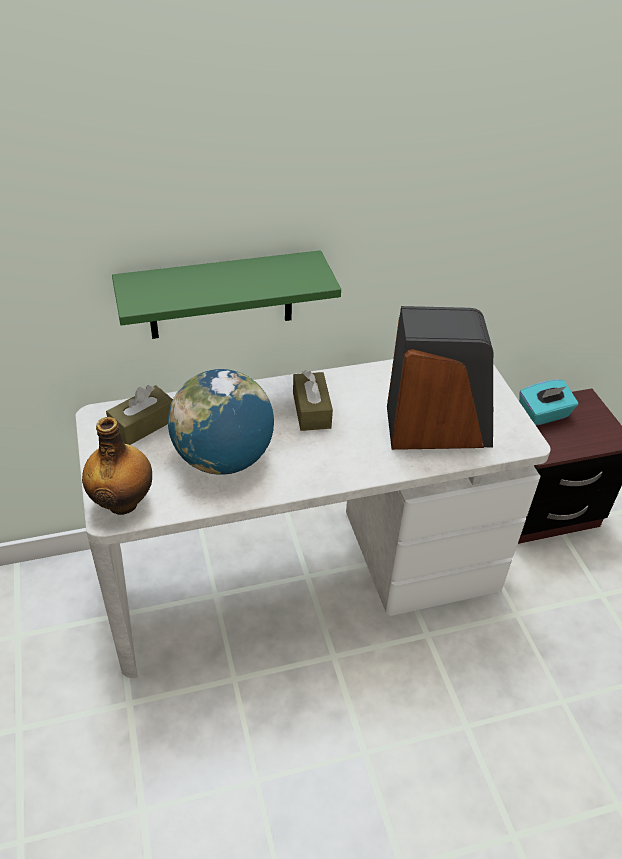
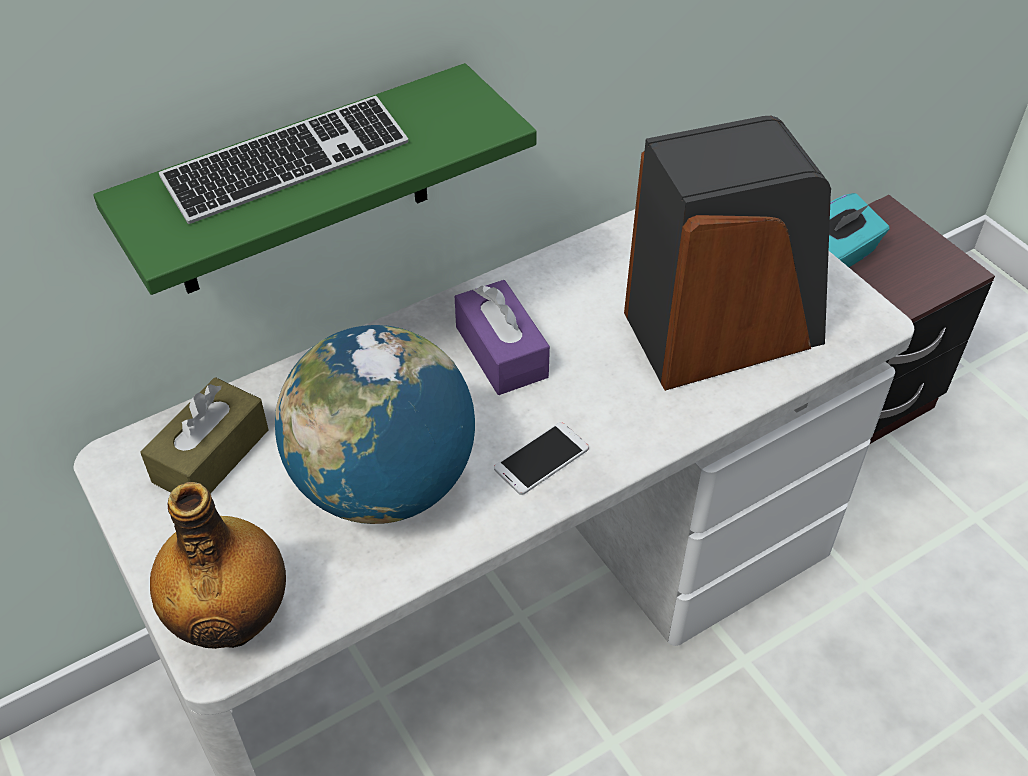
camera: 15 degrees left, 5 degrees up
(209, 279) = (287, 164): none -> keyboard
(310, 466) = (541, 459): none -> phone
(311, 410) = (501, 352): brown tissue box -> purple tissue box

